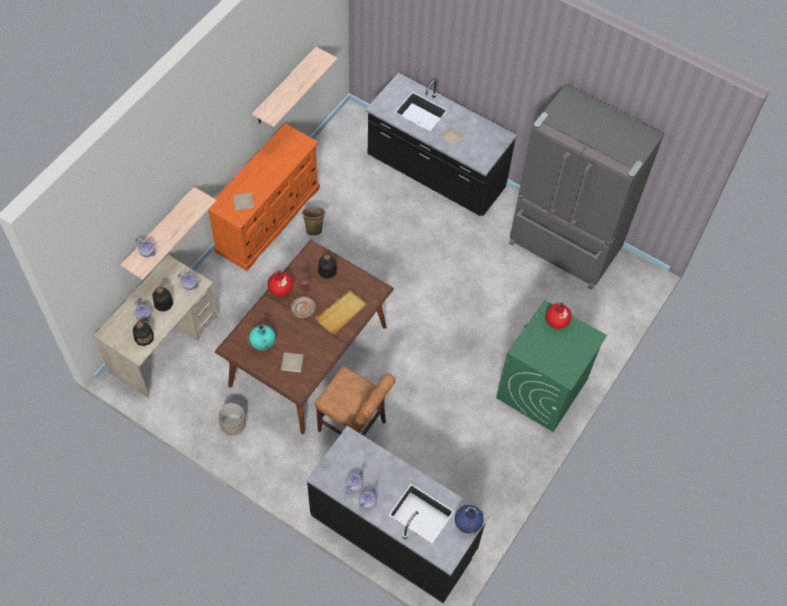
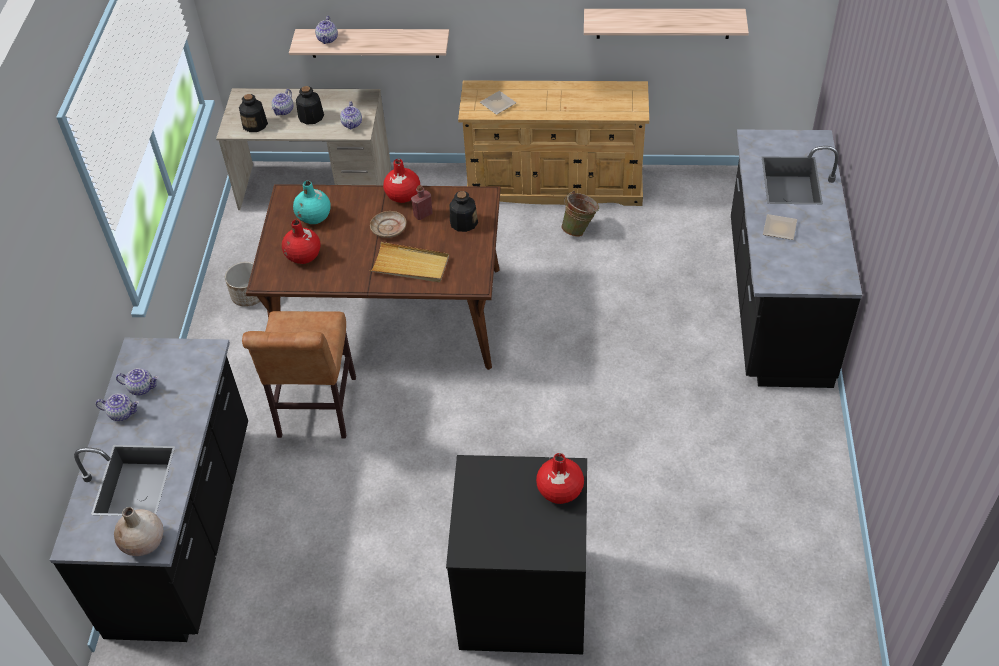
camera: 65 degrees right, 10 degrees down
(268, 218) = (555, 185): orange dresser -> beige dresser
(293, 362) = (303, 256): plate -> red vase
(468, 523) = (144, 542): blue vase -> beige vase
(541, 389) = (522, 599): green washing machine -> black washing machine
(563, 247) = (796, 509): grey fridge -> none

